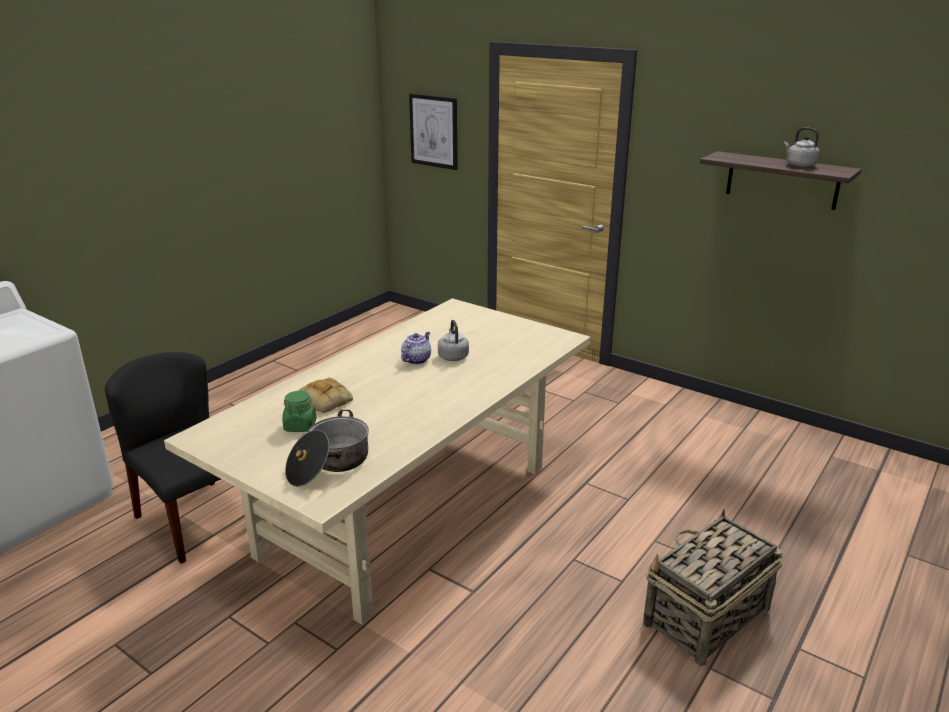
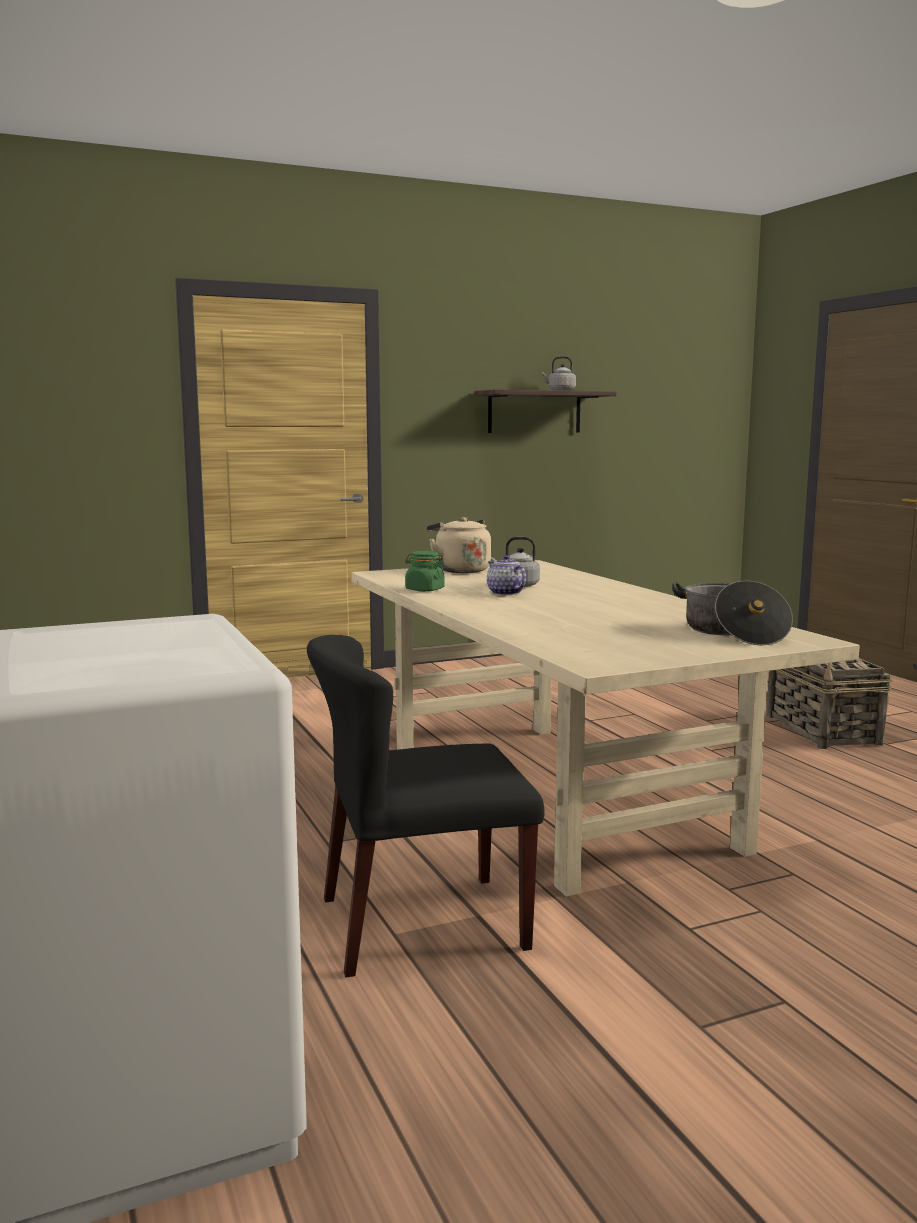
camera: 60 degrees left, 15 degrees down
(300, 426) = (622, 633): green jar -> green jar (424, 590)
(326, 401) = (566, 621): bread -> none
(434, 131) = (78, 407): picture -> none
(498, 324) = (460, 570): none -> beige kettle

